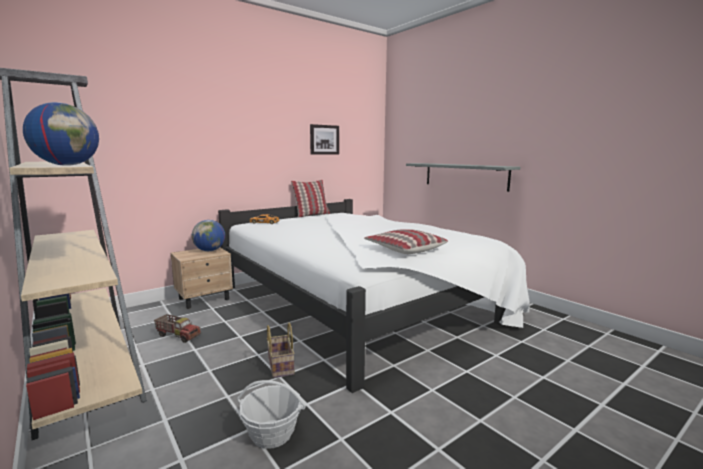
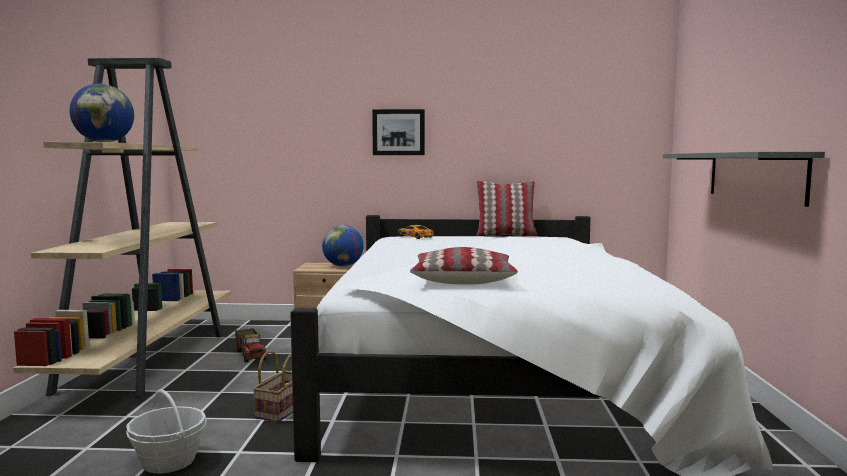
camera: 40 degrees right, 5 degrees down
(324, 139) = (541, 118): picture -> picture (398, 132)

